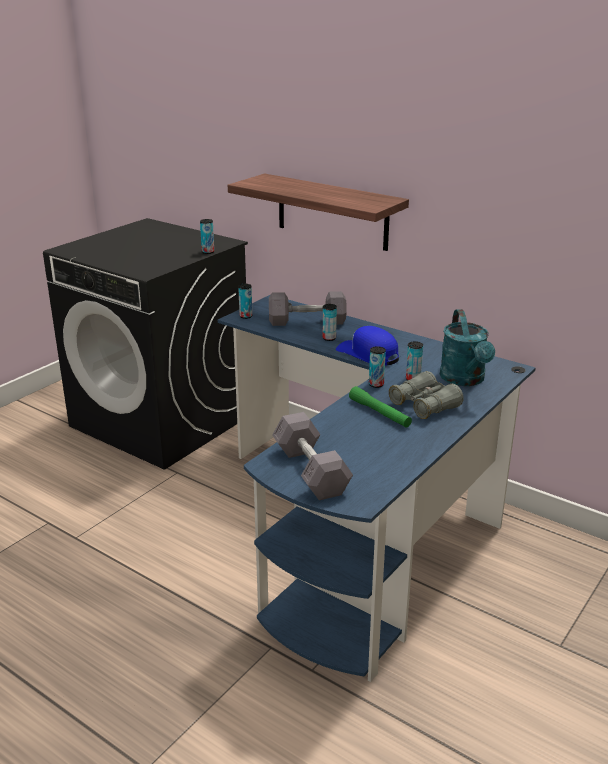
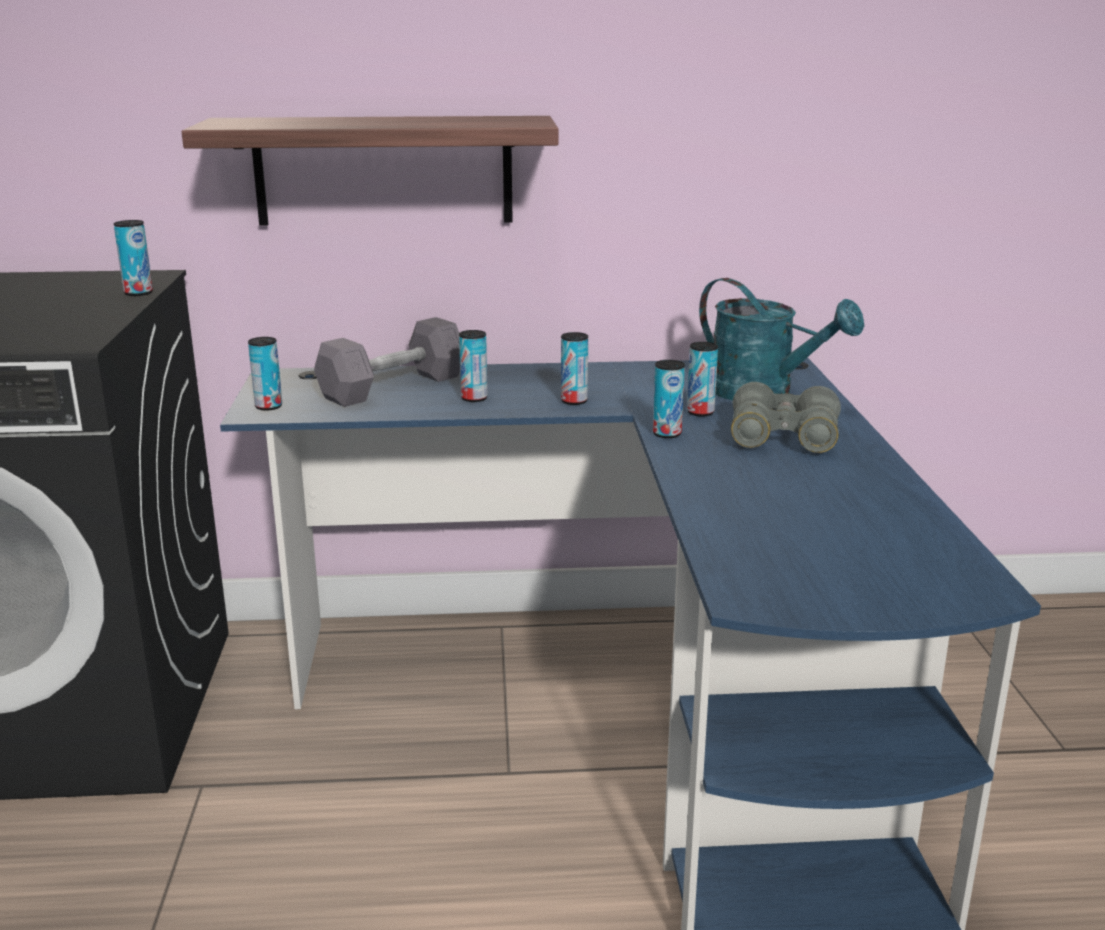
camera: 40 degrees left, 5 degrees down
(310, 471) = (829, 579): grey dumbbell -> none
(368, 354) = (574, 401): blue cap -> can
(379, 413) = (749, 467): green flashlight -> none

